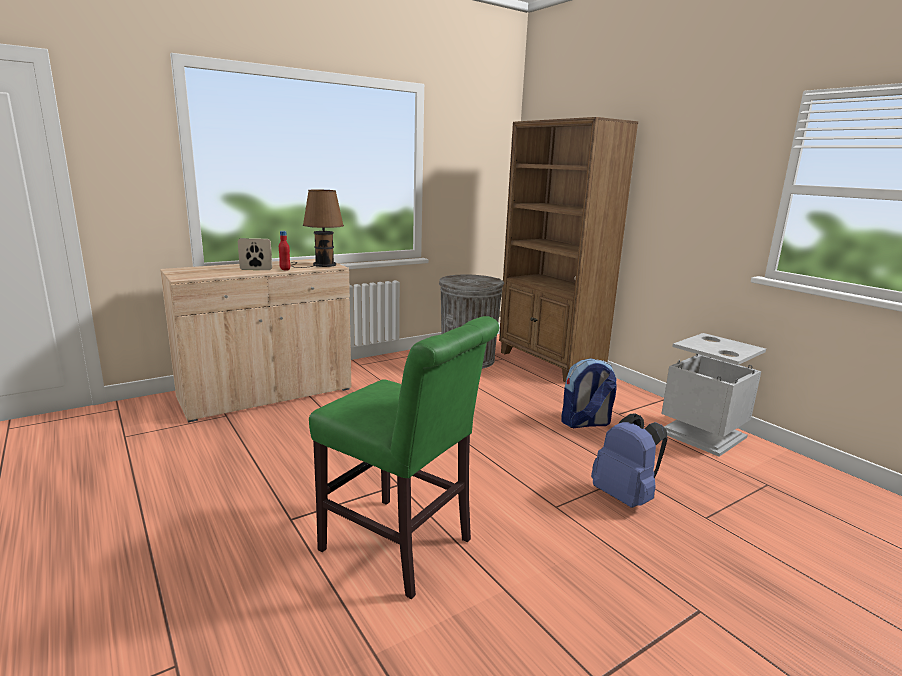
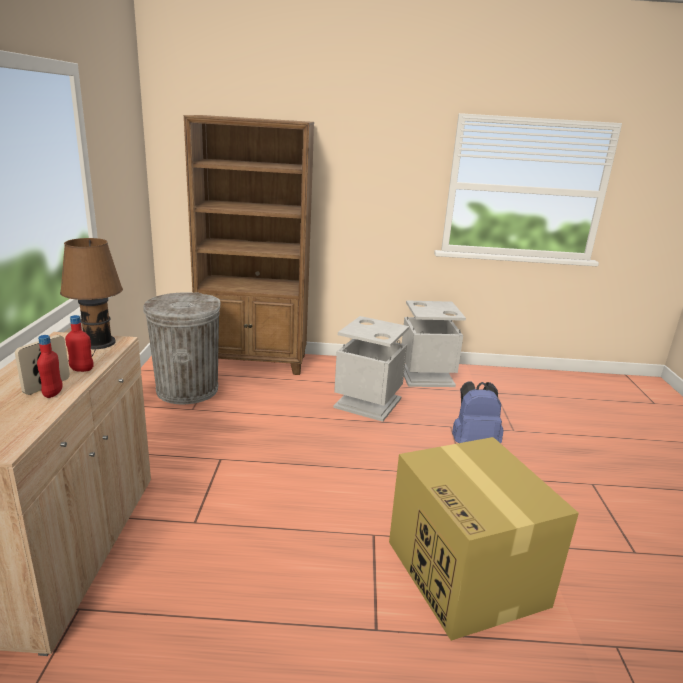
camera: 55 degrees left, 5 degrees up
(249, 272) = (53, 393): none -> red bottle
(402, 548) = (467, 574): green chair -> cardboard box
(585, 423) = (368, 403): backpack -> grey trash can

